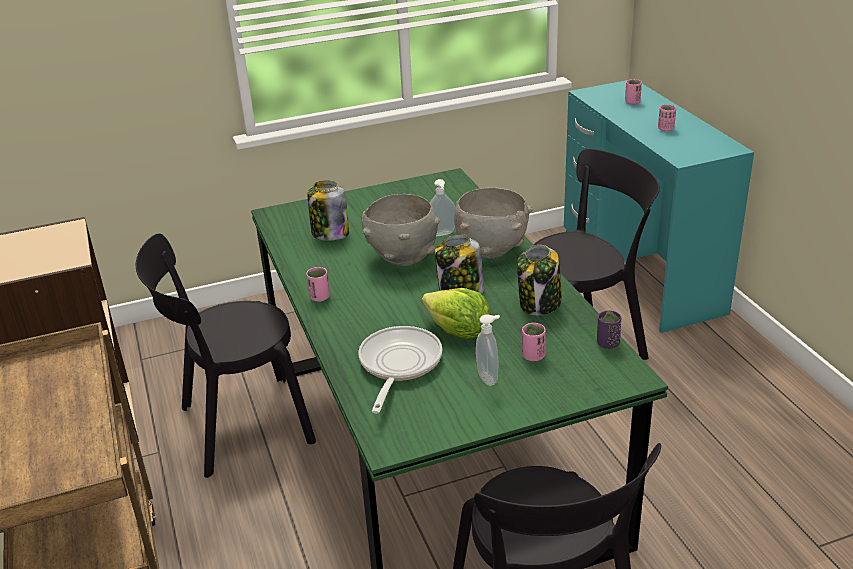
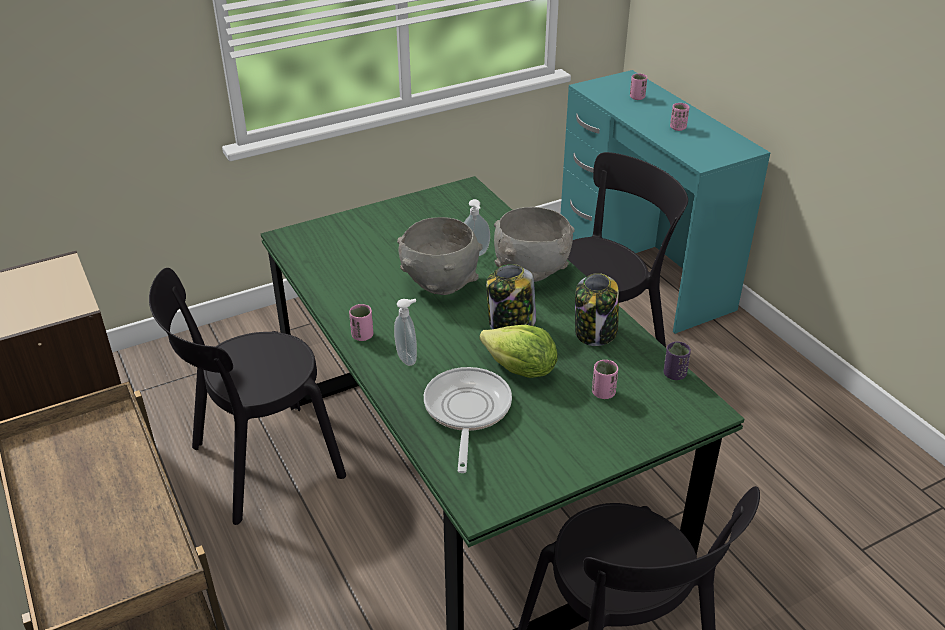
camera: 10 degrees left, 5 degrees up
(329, 233) = (354, 259): jar -> none
(489, 378) = (564, 420): soap dispenser -> soap dispenser (408, 358)

